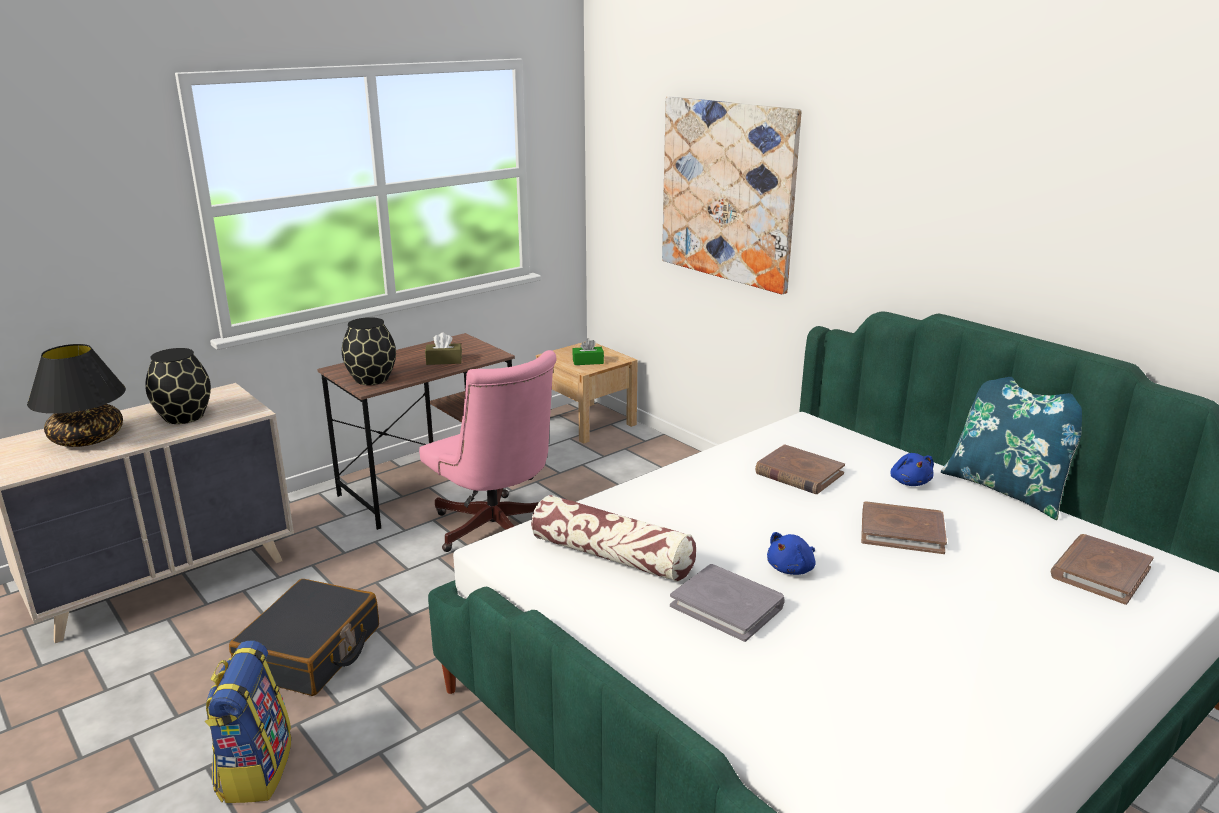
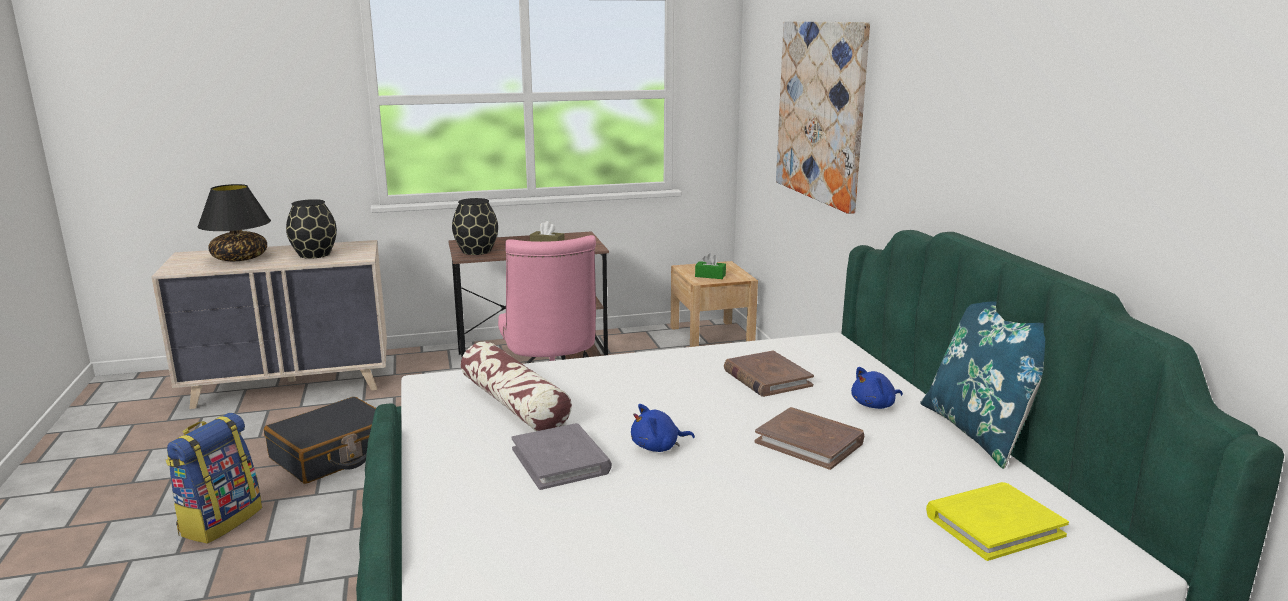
camera: 25 degrees right, 5 degrees down
(910, 482) = (875, 405): blue plush toy -> blue plush toy turned 45 degrees clockwise
(1100, 572) = (994, 525): brown book -> yellow book

